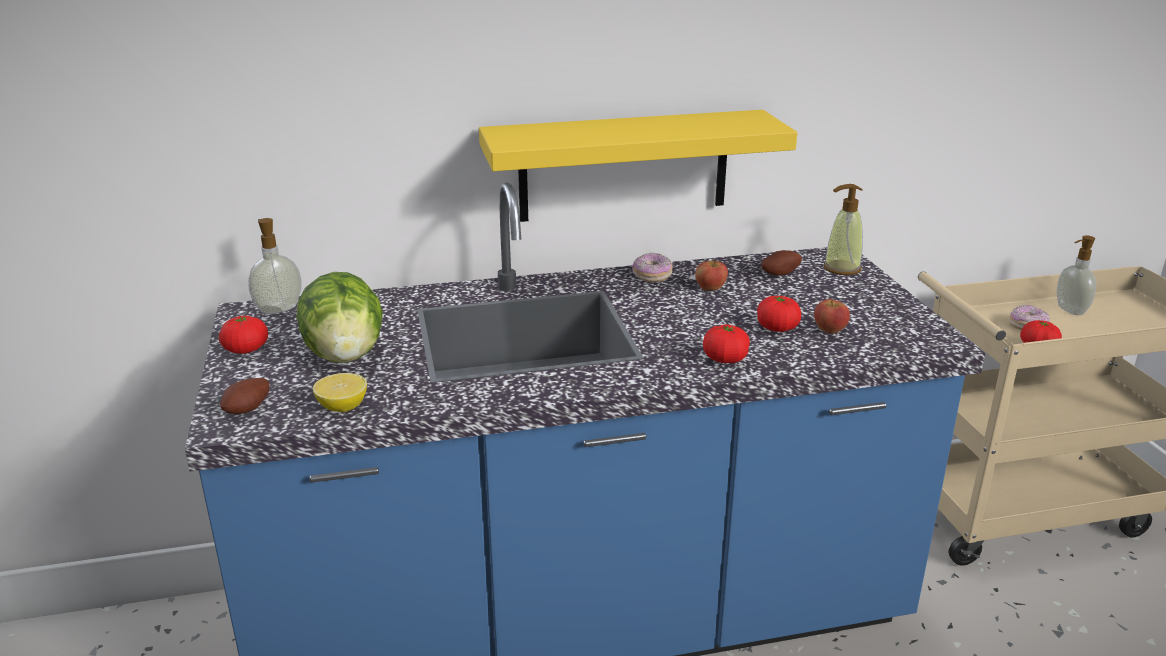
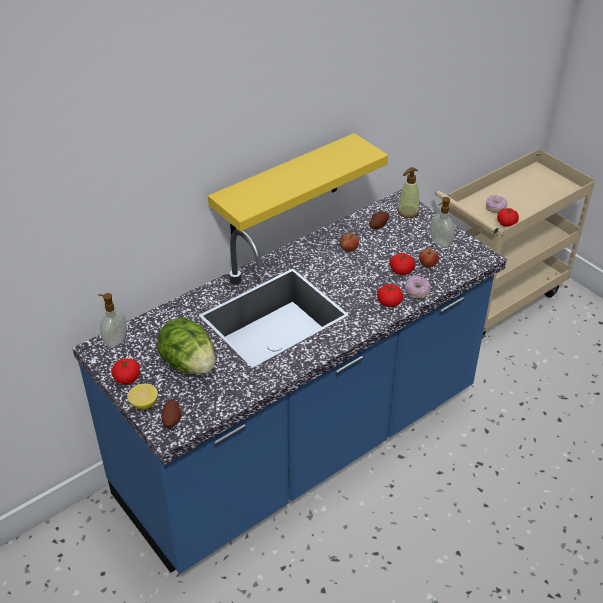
camera: 25 degrees left, 15 degrees up
(342, 407) = (220, 400): lemon -> lemon (144, 404)
(652, 276) = (311, 248): donut -> donut (416, 291)
(1069, 310) = (511, 189): soap dispenser -> soap dispenser (439, 243)

